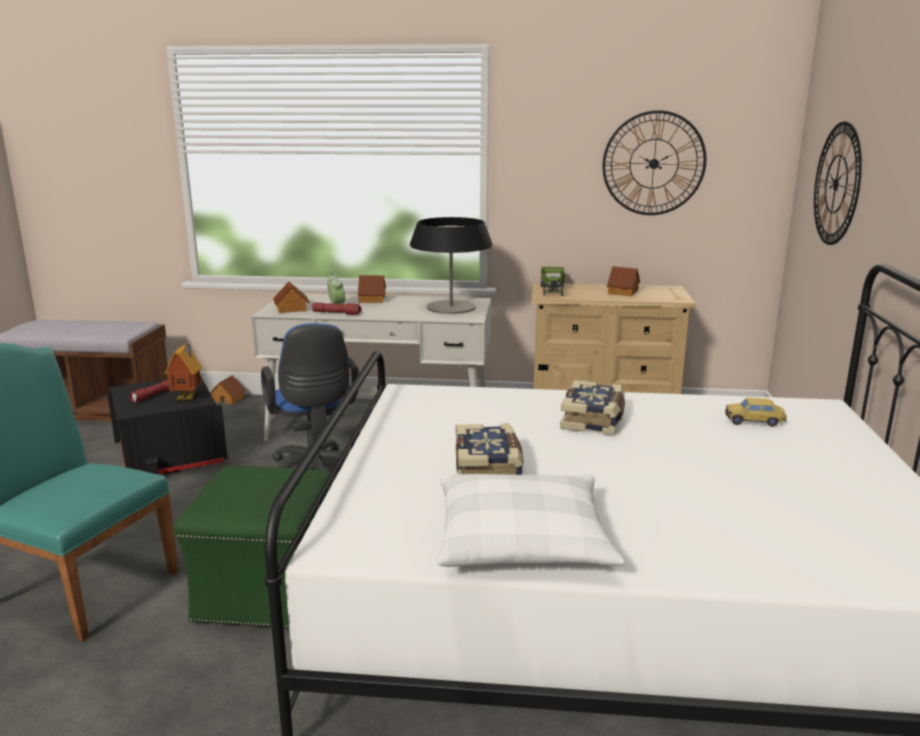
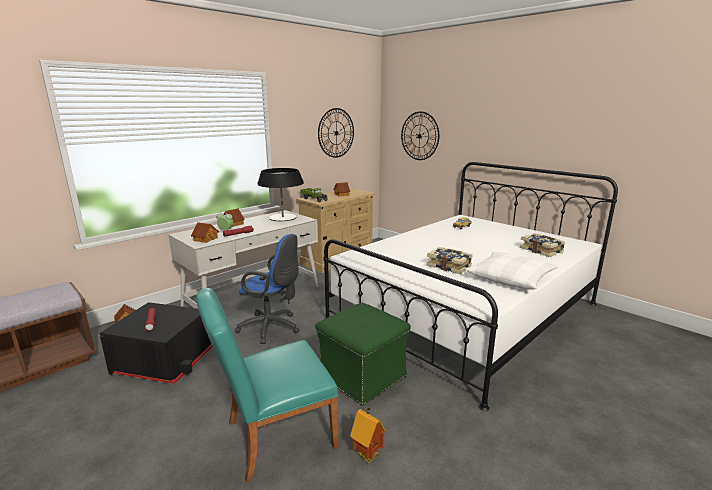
camera: 50 degrees left, 0 degrees up
(188, 398) = (180, 314): toy house -> toy house (368, 455)
(594, 420) = (429, 241): book -> book (541, 250)

